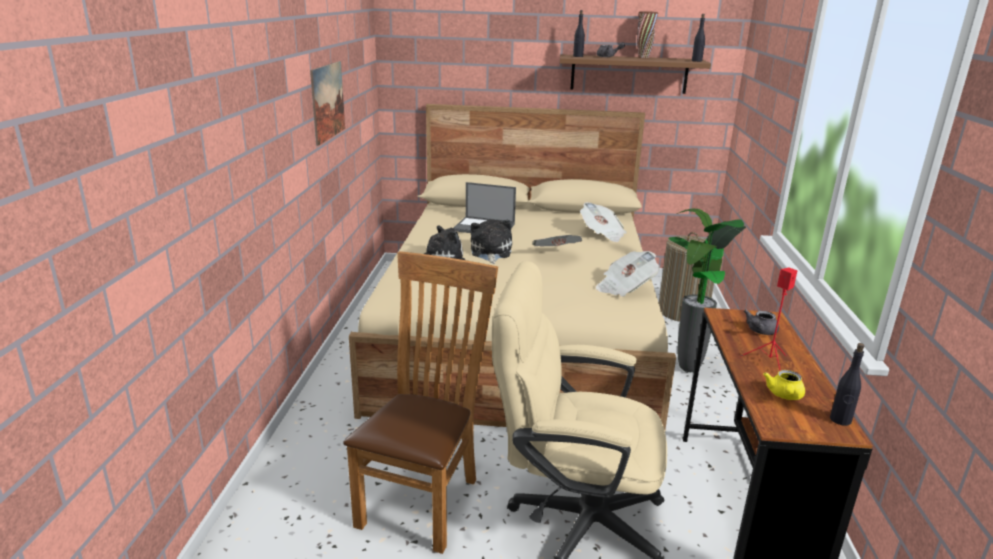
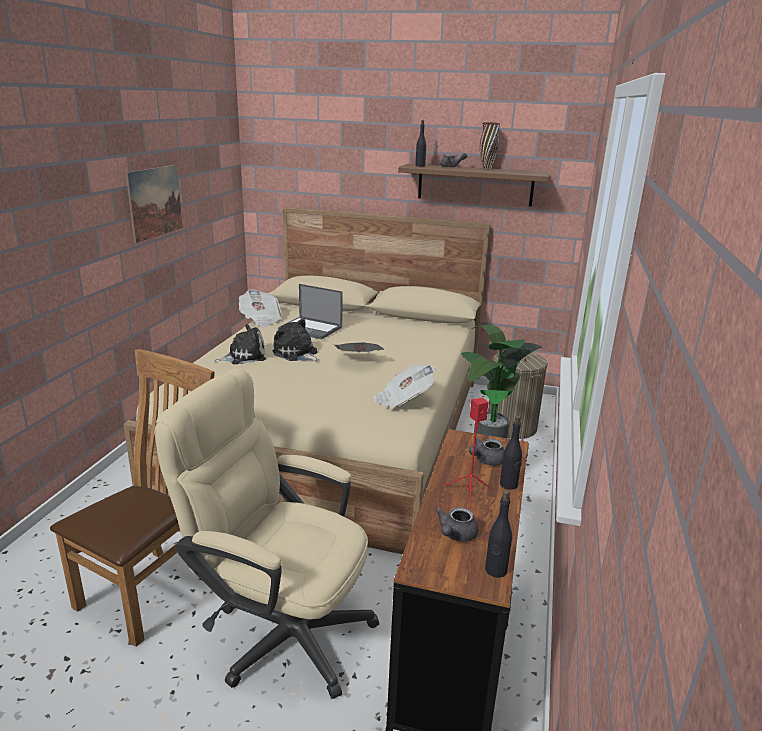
camera: 10 degrees right, 0 degrees up
(490, 252) = (296, 354): plush toy -> plush toy turned 60 degrees counterclockwise
(602, 234) = (422, 343): newspaper -> newspaper (260, 320)
(697, 61) = (536, 173): black bottle -> black bottle (508, 485)
(784, 396) = (455, 535): yellow teapot -> grey teapot

